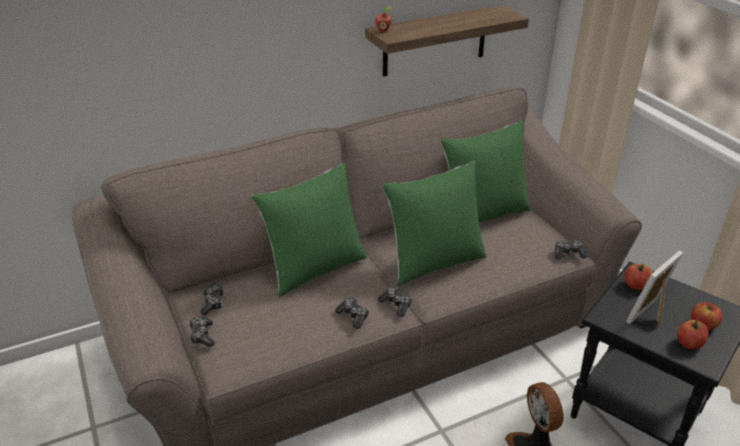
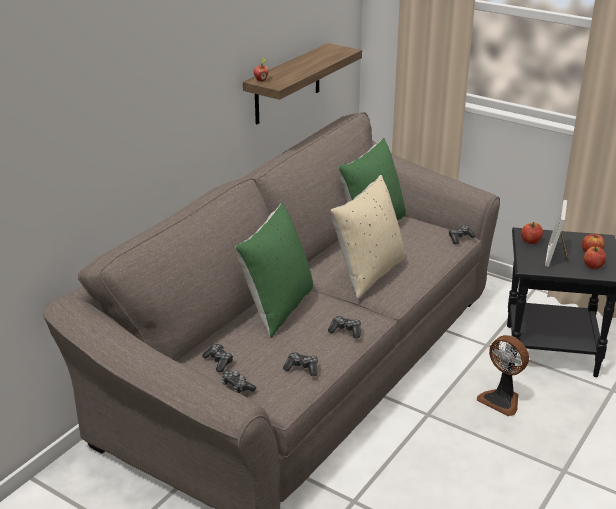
camera: 30 degrees left, 5 degrees down
(396, 305) = (369, 312): game controller -> game controller (302, 368)
(434, 261) = (368, 273): green pillow -> beige pillow

